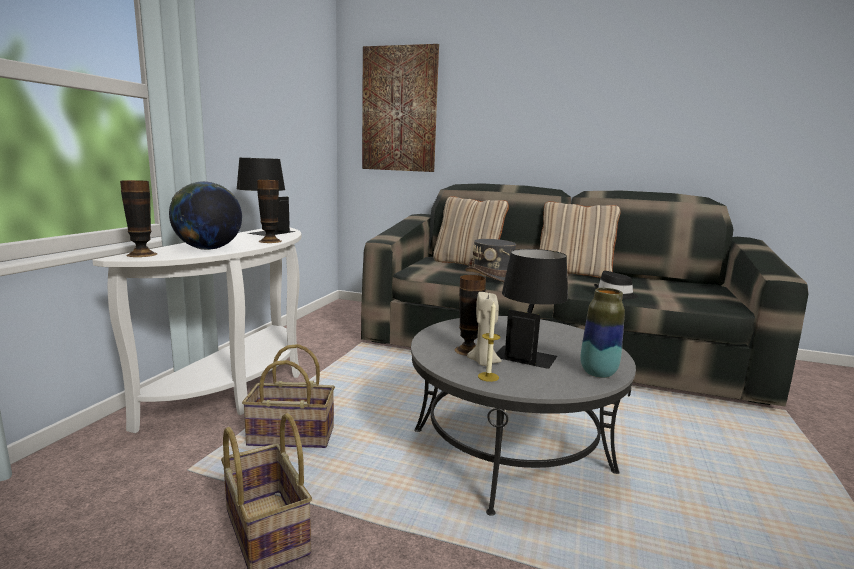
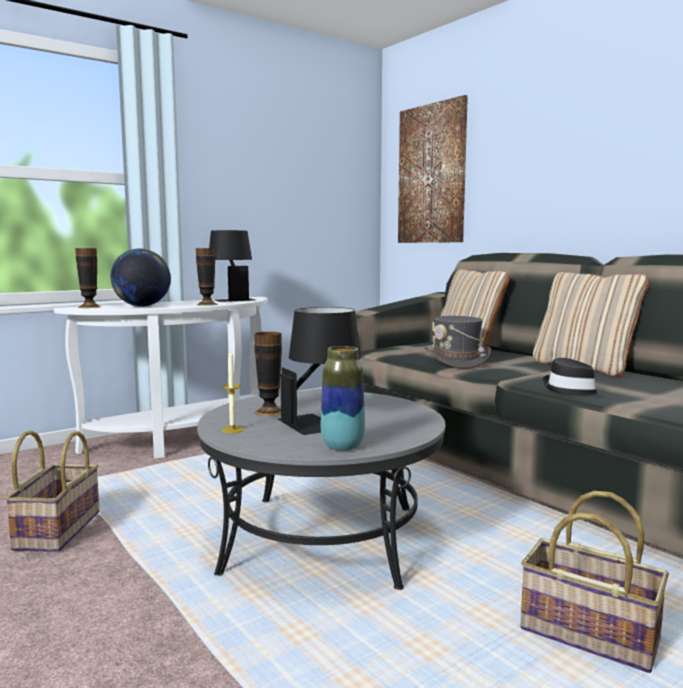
camera: 35 degrees right, 5 degrees down
(290, 437) = (164, 480): basket -> basket (588, 635)
(483, 362) = (257, 421): beige candle -> none

